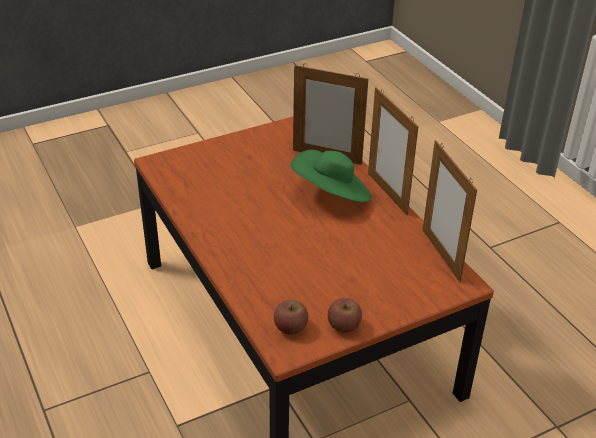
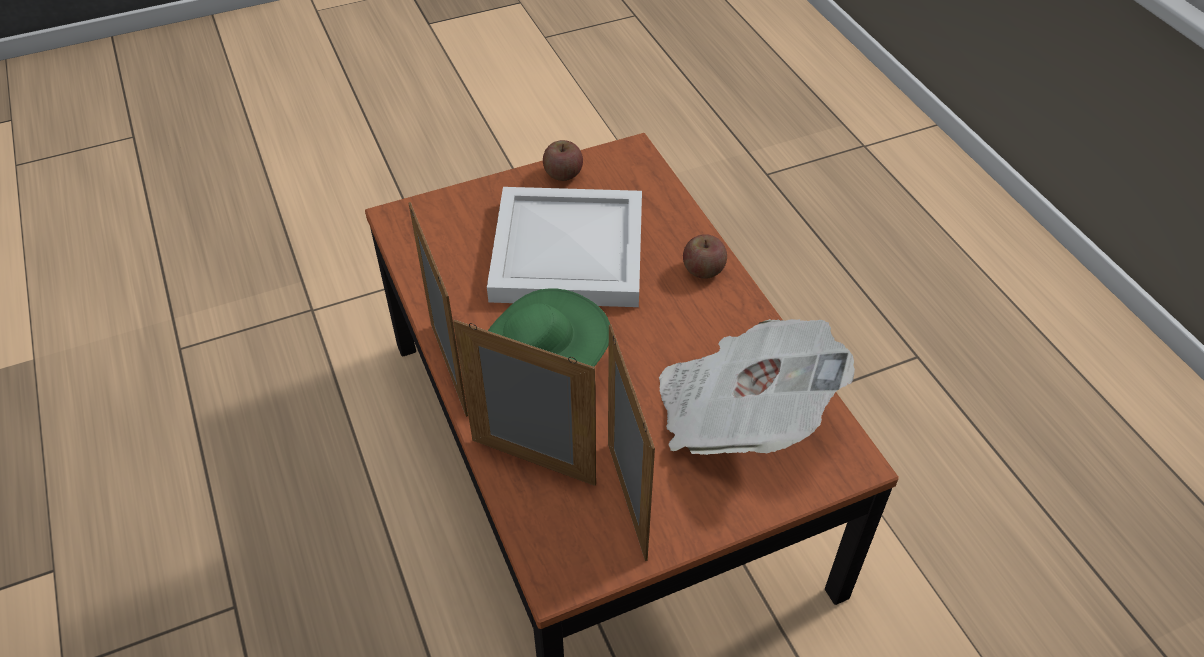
camera: 175 degrees left, 10 degrees up
(214, 179) = (741, 414): none -> newspaper
(290, 327) = (625, 174): apple -> apple (703, 270)
(330, 264) = (566, 250): none -> white tray
(441, 255) = (410, 257): picture frame -> picture frame (626, 499)

